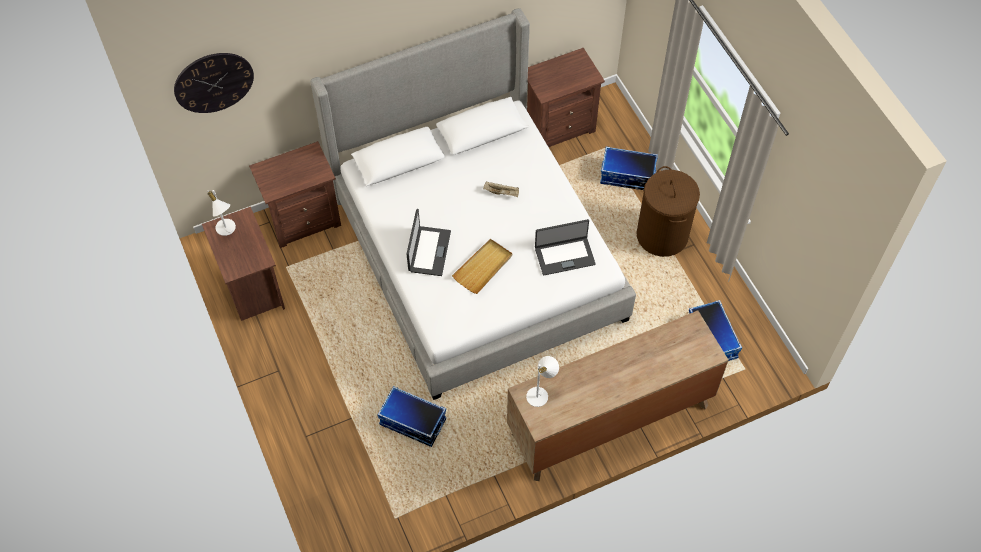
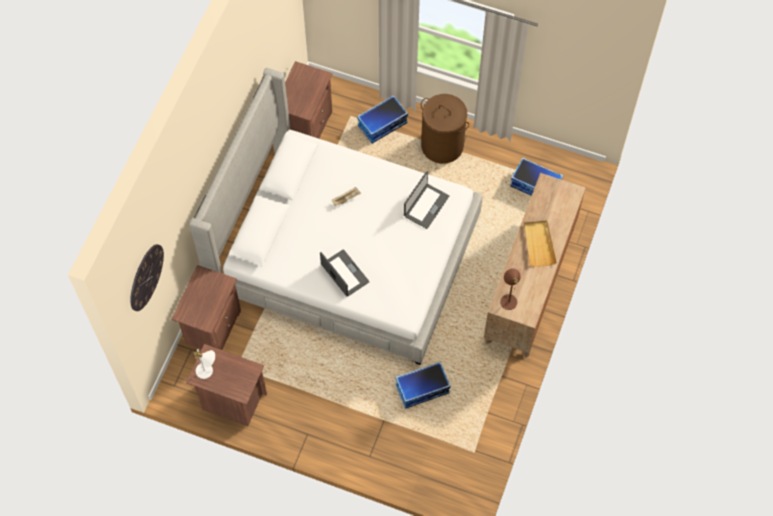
camera: 45 degrees left, 5 degrees up
(483, 267) = (388, 255): beige tray -> beige tray (539, 244)
(540, 394) = (509, 298): white table lamp -> brown table lamp

